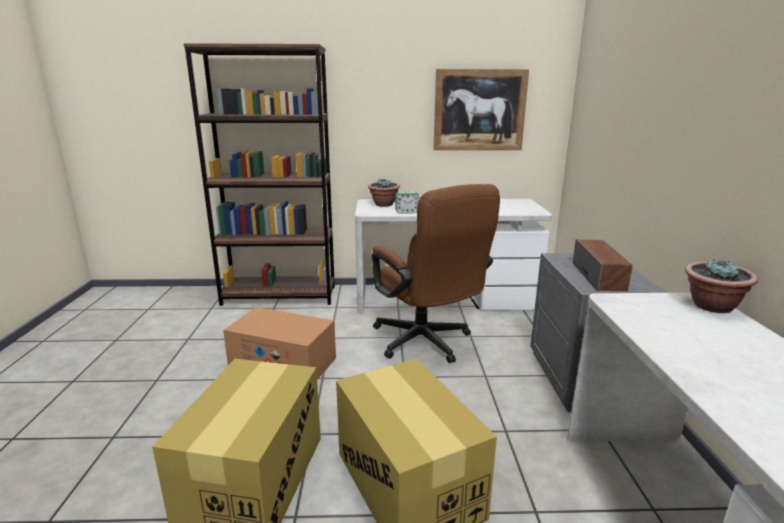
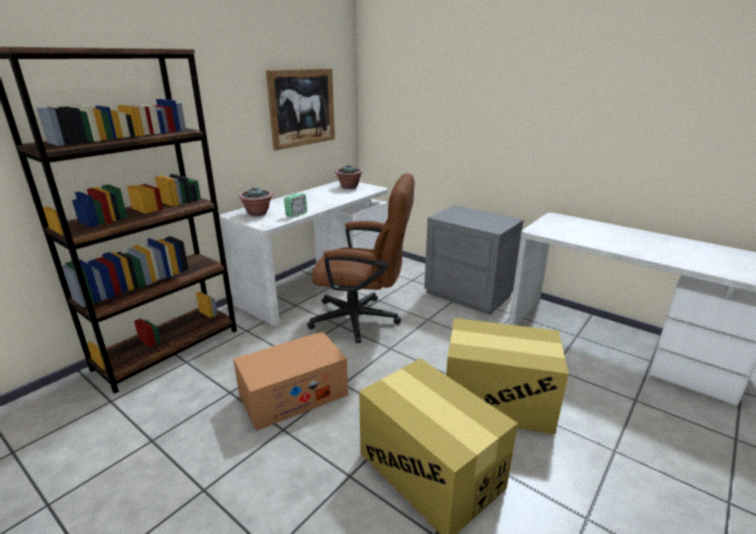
camera: 50 degrees left, 5 degrees up
(598, 276) = (482, 221): speaker -> none
(712, 306) = (565, 218): potted plant -> potted plant (349, 187)

